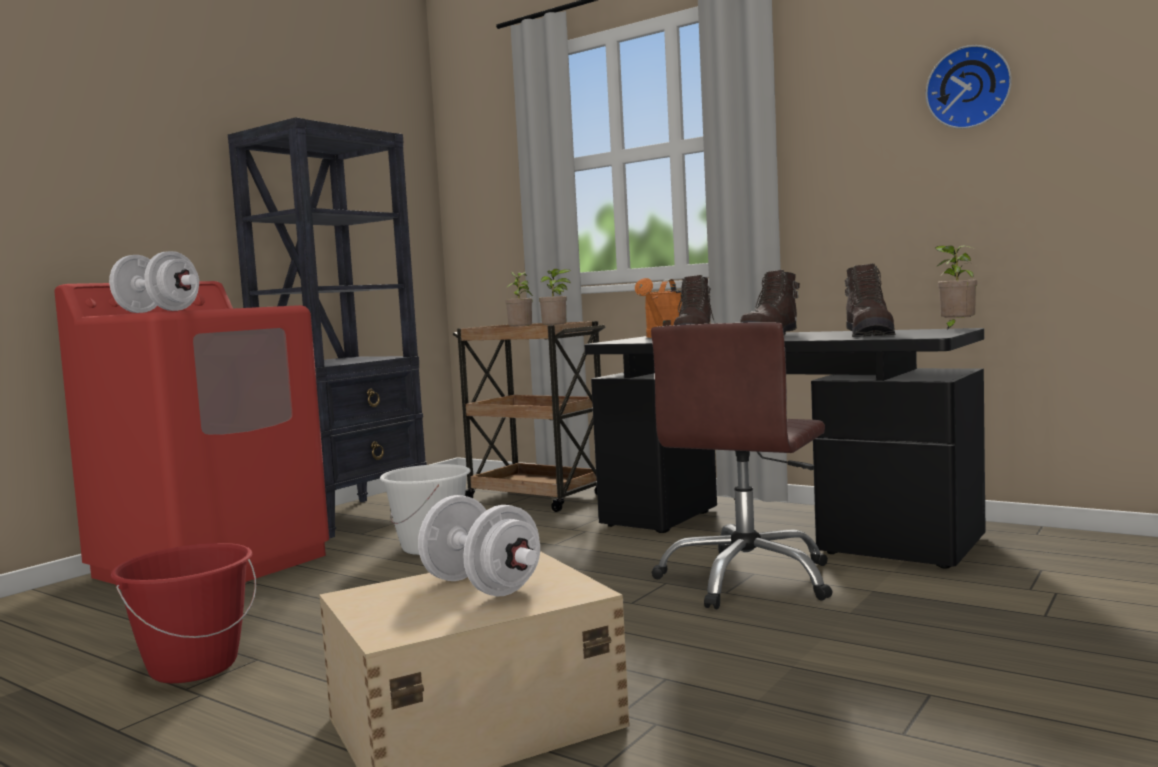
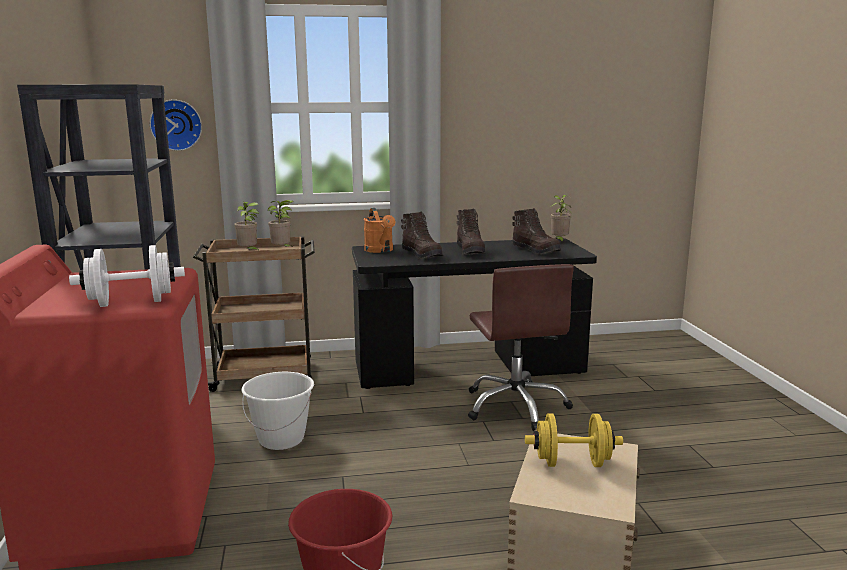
camera: 45 degrees left, 10 degrees up
(481, 586) = (572, 463): white dumbbell -> yellow dumbbell
(969, 88) = (548, 98): wall clock -> wall clock (176, 125)

